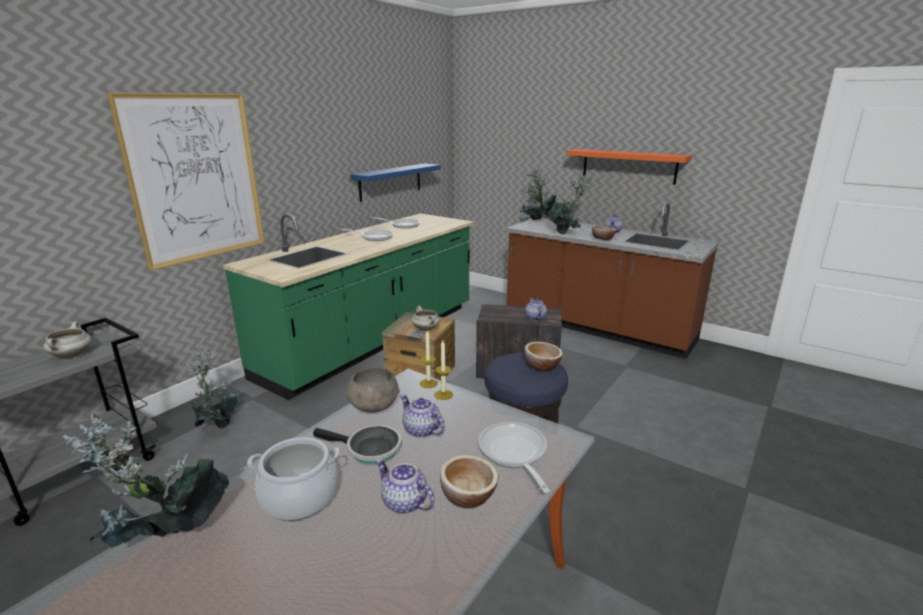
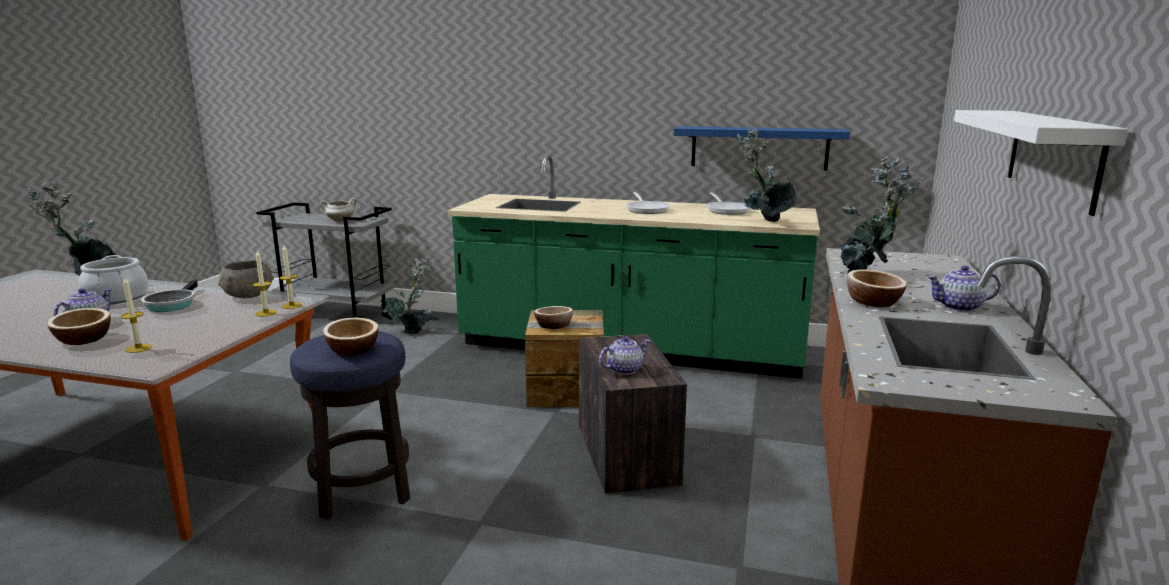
camera: 70 degrees right, 5 degrees down
(196, 178) = (481, 105): picture -> none
(422, 430) = (197, 314): teapot -> none
(426, 329) = (554, 326): white cooking pot -> bowl
(514, 453) = (138, 348): frying pan -> candle
(537, 221) = (921, 258): potted plant -> potted plant (763, 222)
(628, 166) = (1052, 156): orange shelf -> white shelf

